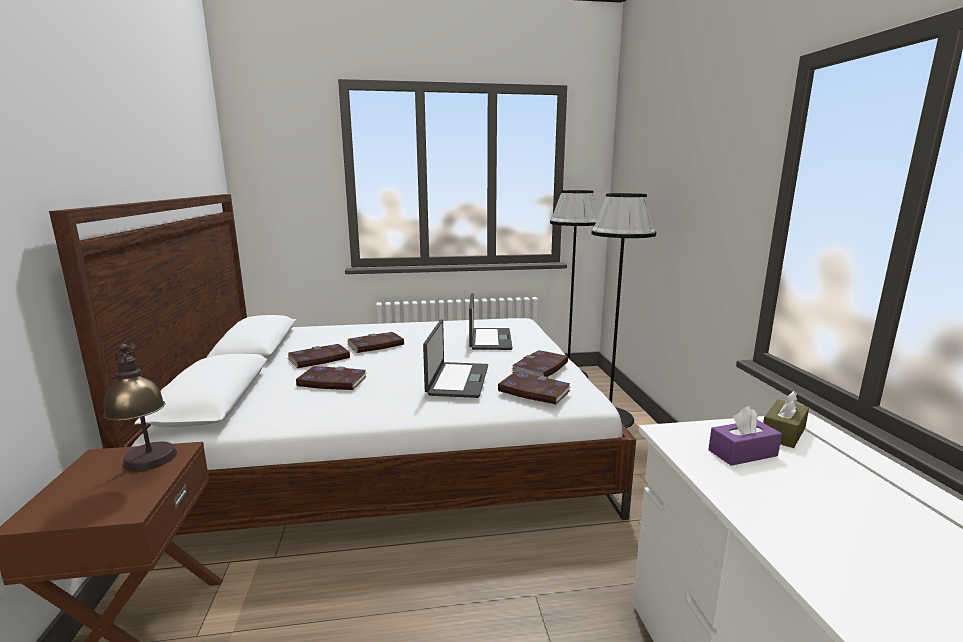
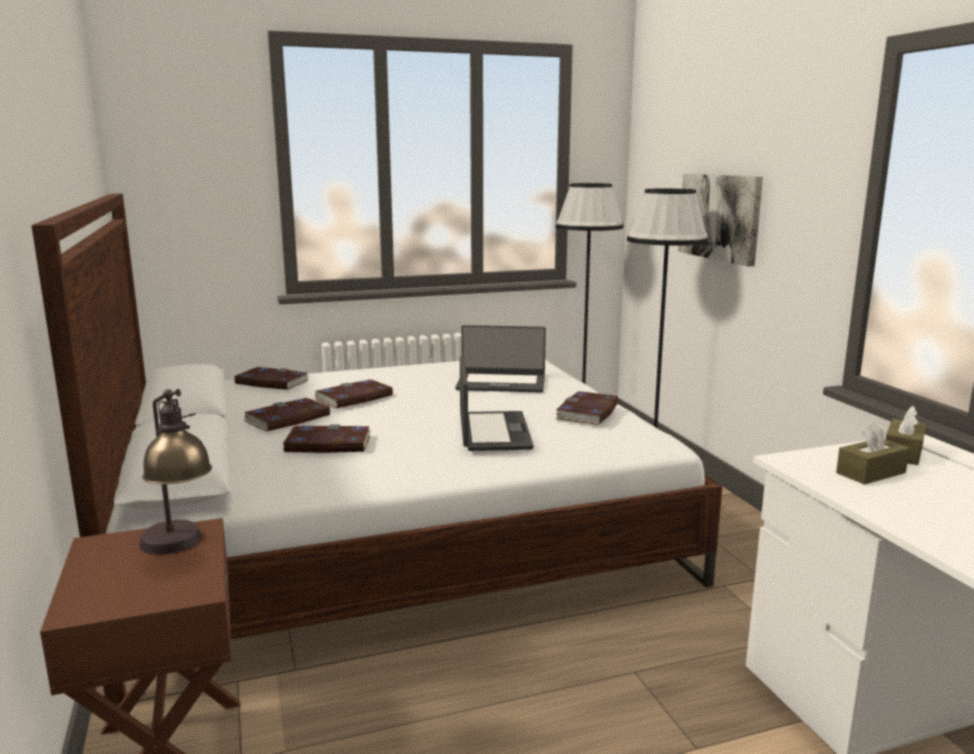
camera: 10 degrees left, 0 degrees up
(489, 339) = (501, 383): laptop -> laptop turned 105 degrees clockwise
(533, 391) = (594, 438): book -> book (271, 382)
(668, 216) = (719, 217): none -> picture
(742, 453) = (870, 473): purple tissue box -> brown tissue box

